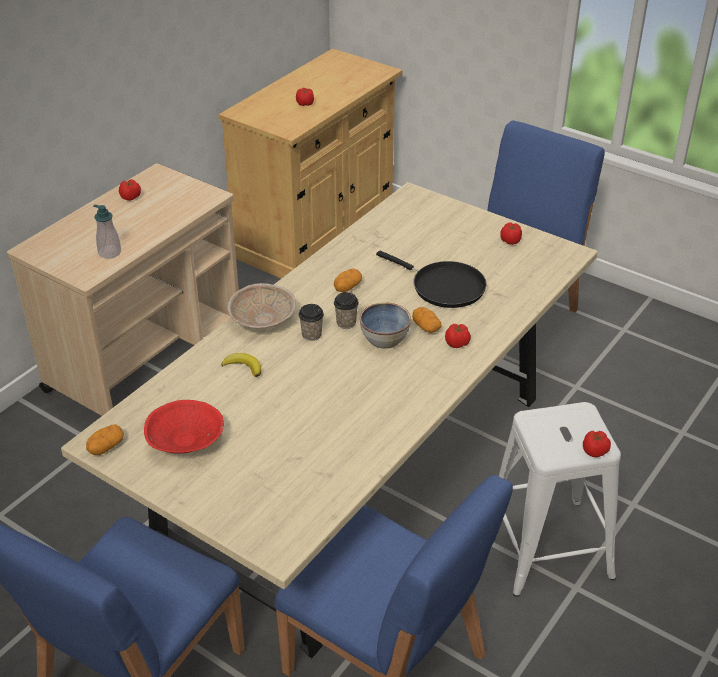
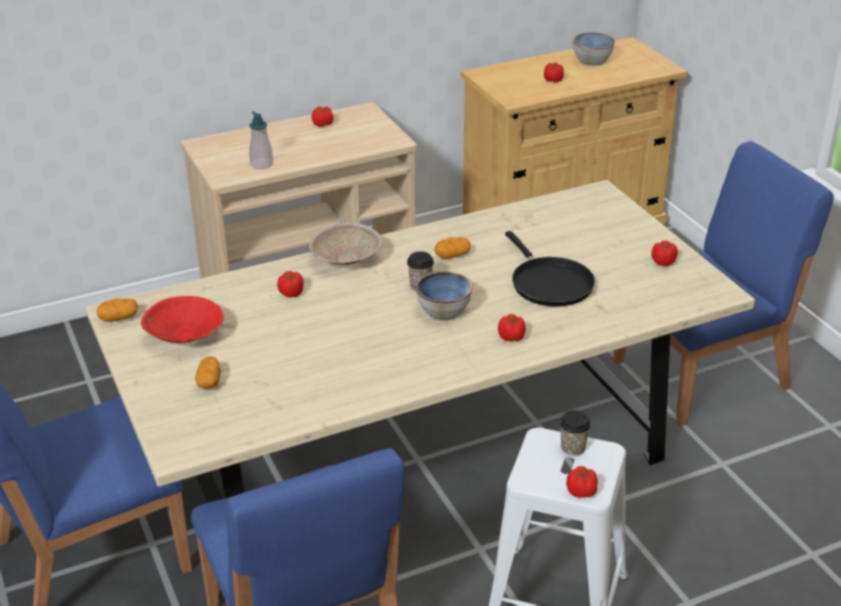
camera: 30 degrees right, 5 degrees down
(243, 367) = (292, 293): banana -> tomato
(311, 335) = (378, 286): cup -> cup (573, 448)
(319, 78) = (591, 61): none -> bowl
(426, 327) = (494, 313): potato -> potato (209, 381)

